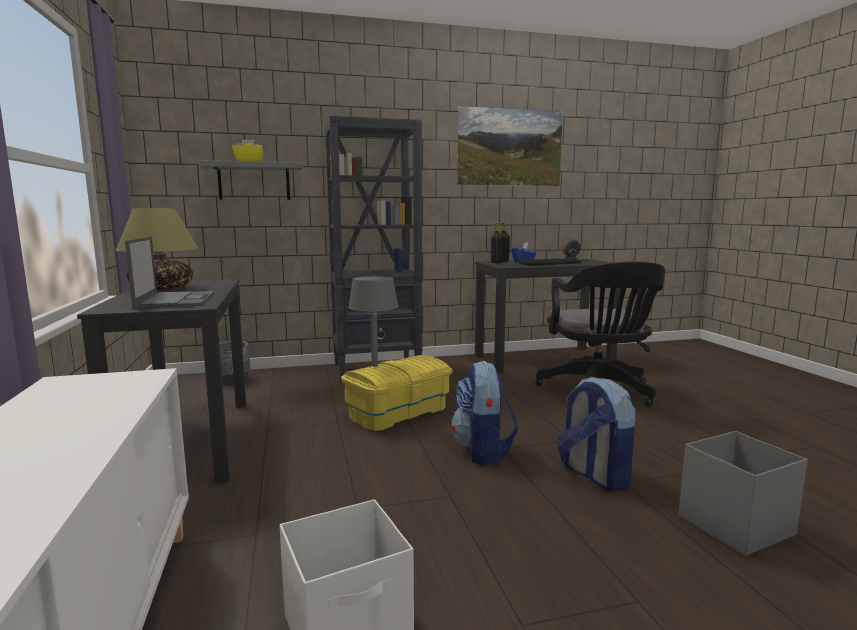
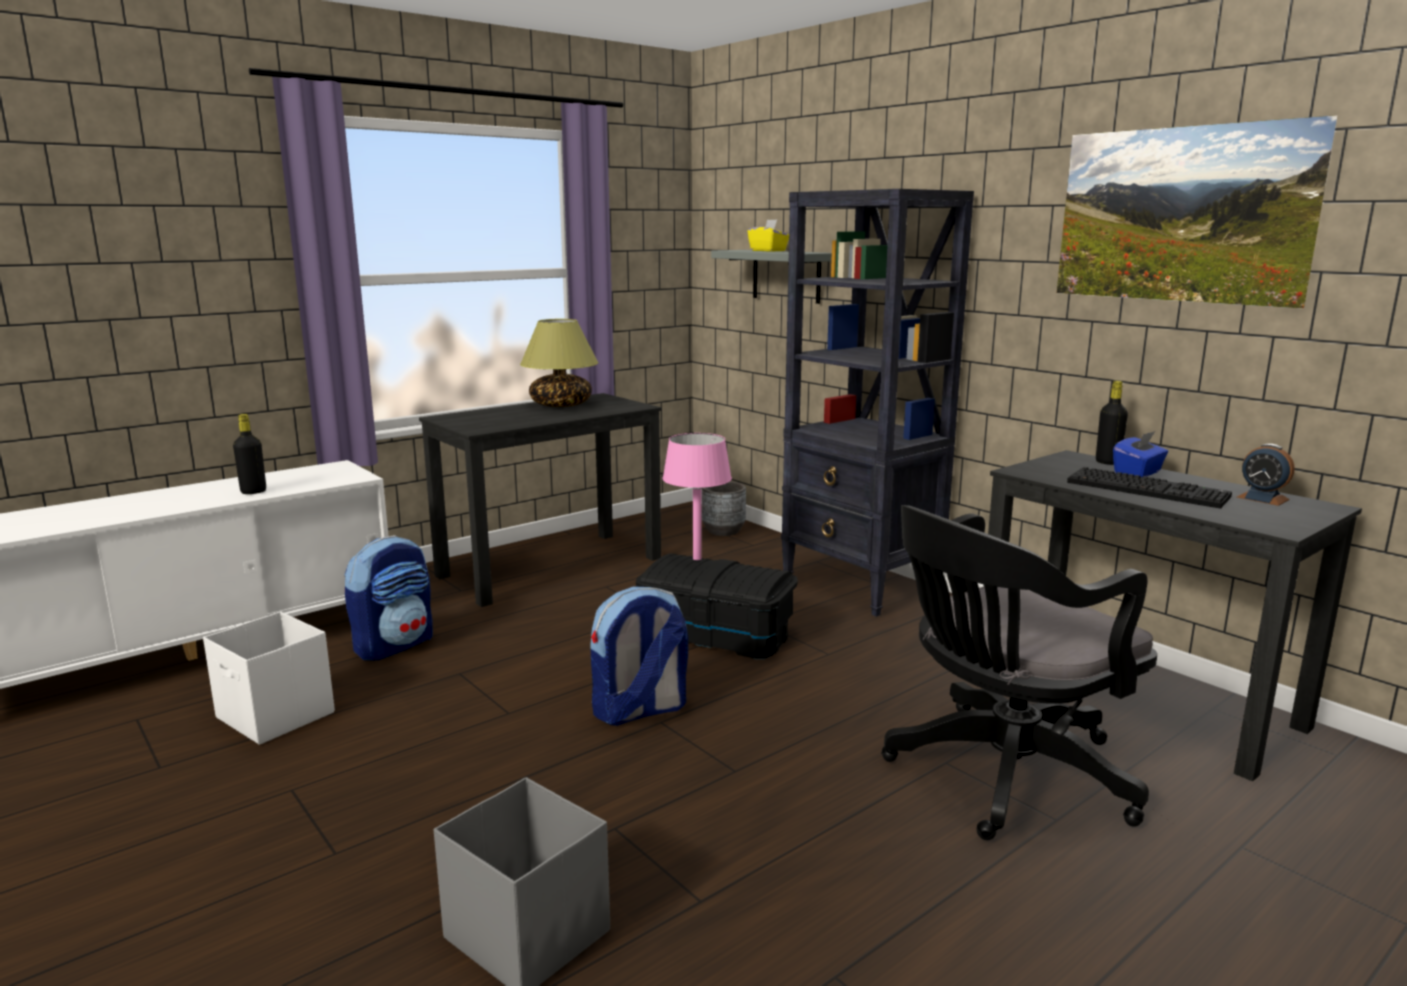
camera: 65 degrees right, 5 degrees up
(176, 300) = (501, 420): laptop -> none
(374, 366) = (697, 558): grey table lamp -> pink table lamp
(398, 412) = (717, 635): yellow storage box -> black storage box
(496, 262) = (1069, 461): black bottle -> black bottle (253, 491)
(594, 475) = (621, 801): backpack -> backpack (395, 645)

